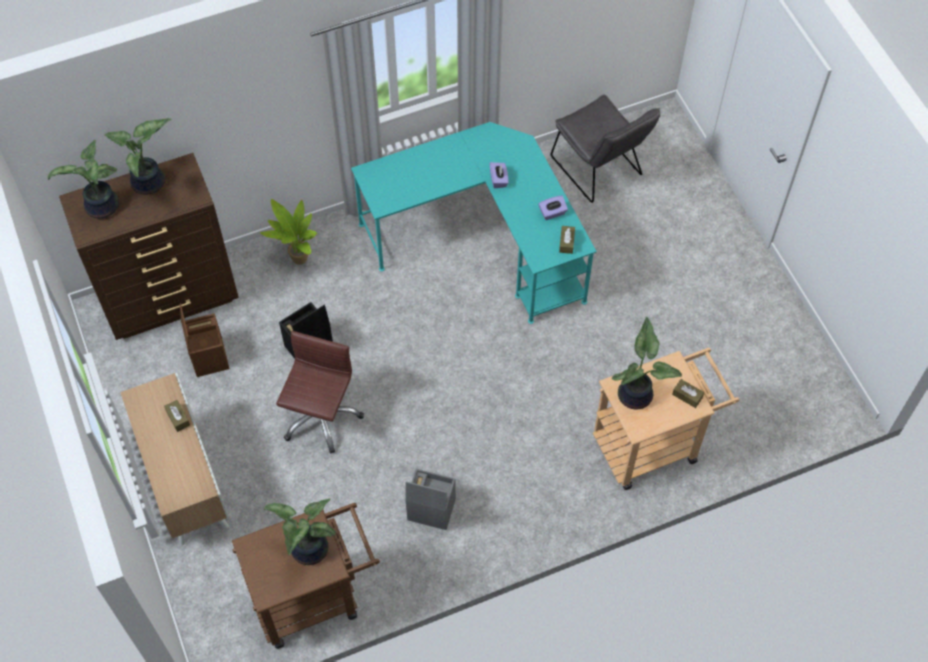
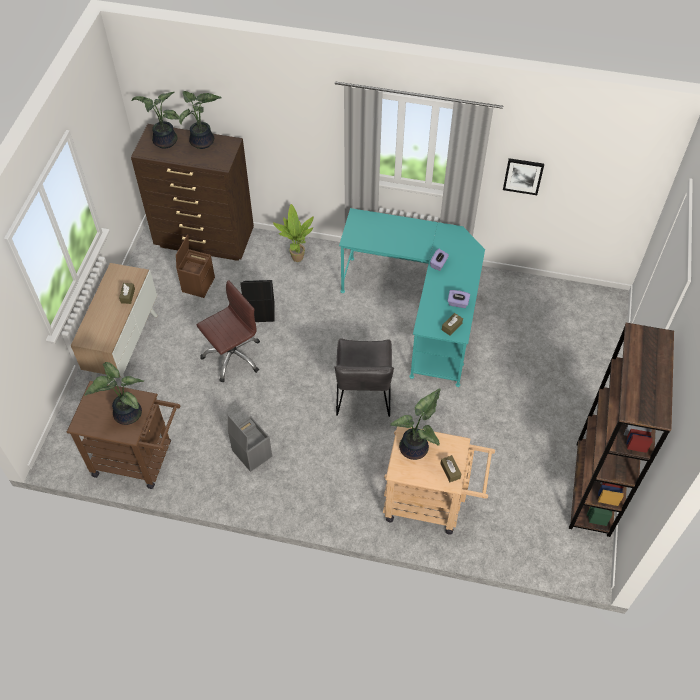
camera: 35 degrees right, 5 degrees down
(541, 33) = (523, 176): none -> picture
(600, 170) = (536, 309): grey chair -> grey chair (363, 396)
(790, 330) = (592, 489): none -> brown bookcase

